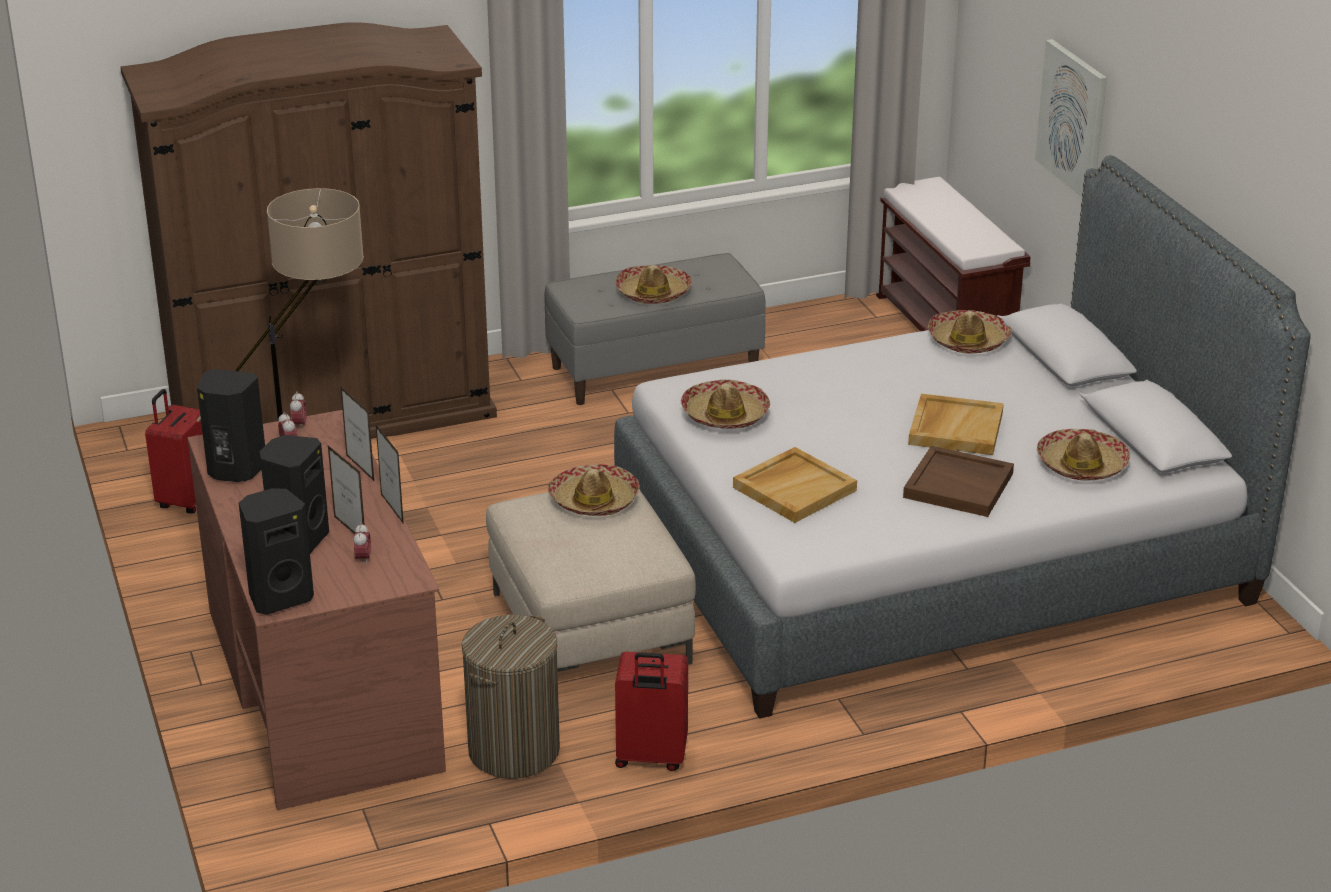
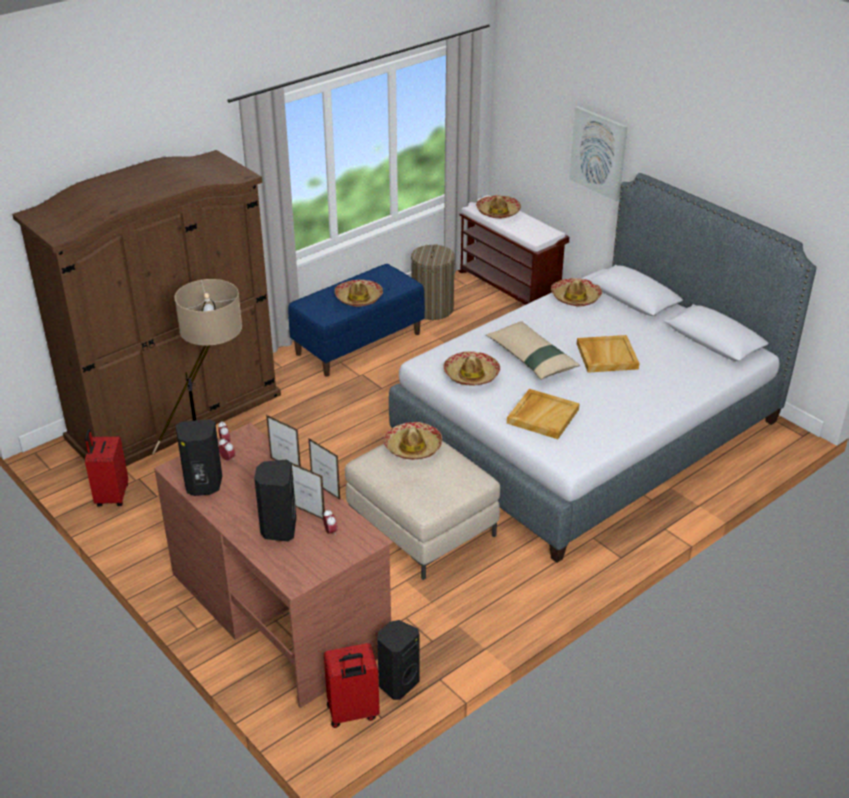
camera: 20 degrees left, 5 degrees up
(279, 597) = (293, 574): black speaker -> black speaker (397, 683)
(514, 750) = (425, 623): laundry basket -> laundry basket (432, 309)
(650, 758) = (509, 606): red suitcase -> red suitcase (352, 713)
(655, 369) = (358, 343): grey bench -> blue bench
(834, 410) = (531, 358): none -> beige pillow
(959, 485) = (633, 393): brown tray -> none
(1081, 465) = (689, 365): hat -> hat (498, 212)

